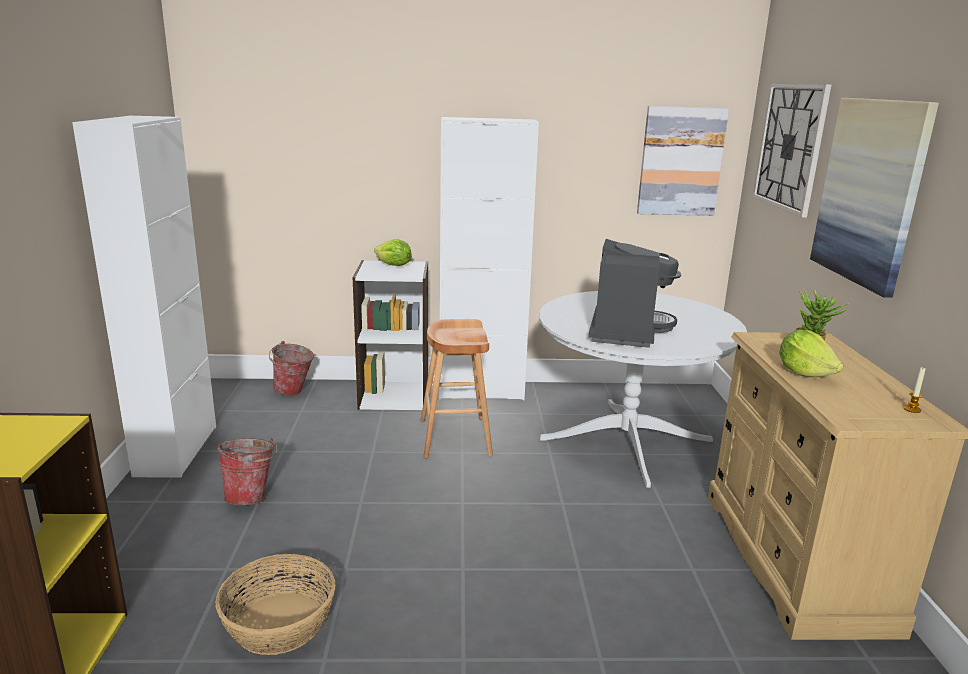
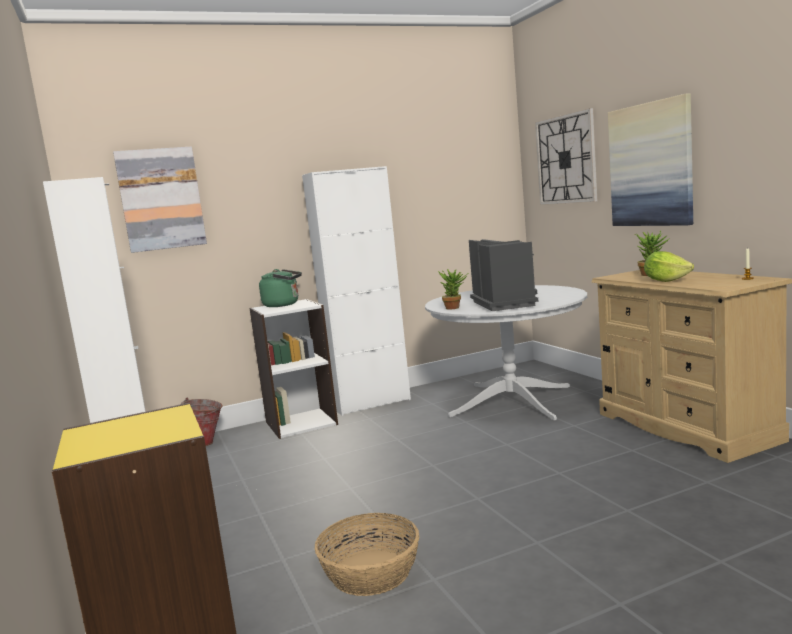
camera: 20 degrees left, 10 degrees down
(251, 496) = (249, 512): bucket -> none
(394, 265) = (283, 305): lettuce -> green kettle
(455, 437) = (382, 433): brown stool -> none
(567, 319) = (455, 307): none -> potted plant
(680, 161) = (480, 189): picture -> picture (161, 199)

